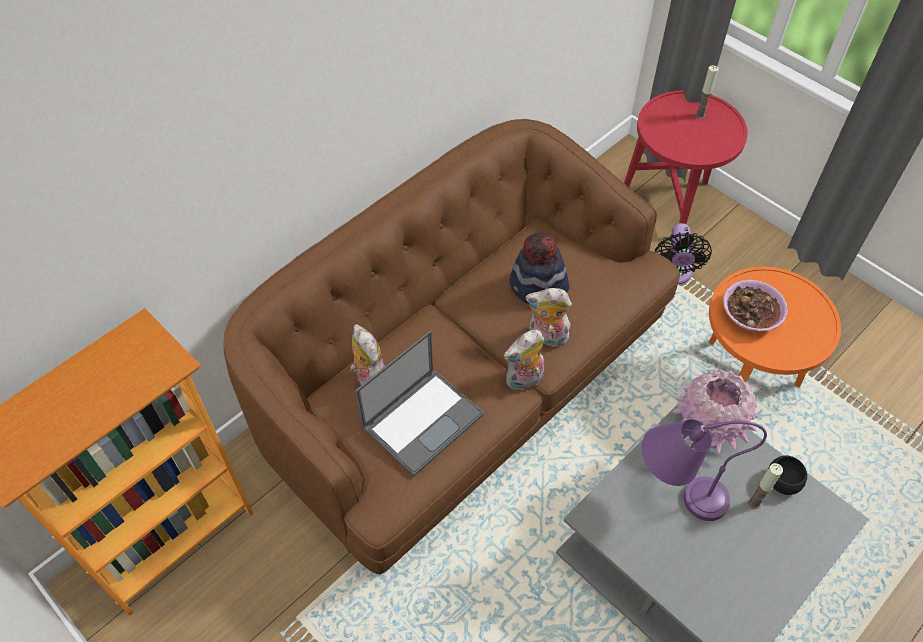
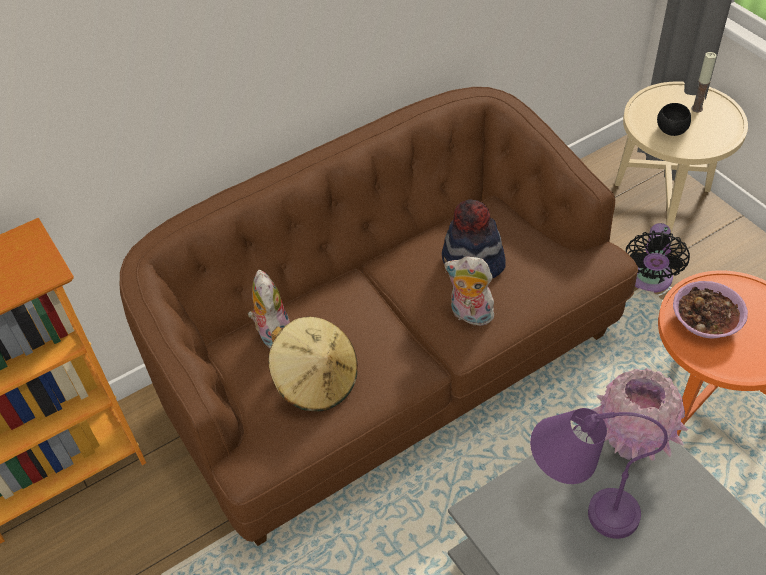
camera: 15 degrees right, 5 degrees down
(423, 419) = (316, 380): laptop -> beige hat
(524, 380) = (435, 357): plush toy -> none
(670, 205) = (663, 209): red side table -> beige side table
(754, 502) = (670, 527): candle -> none
(782, 482) = (708, 509): black bowl -> black bowl (671, 130)

